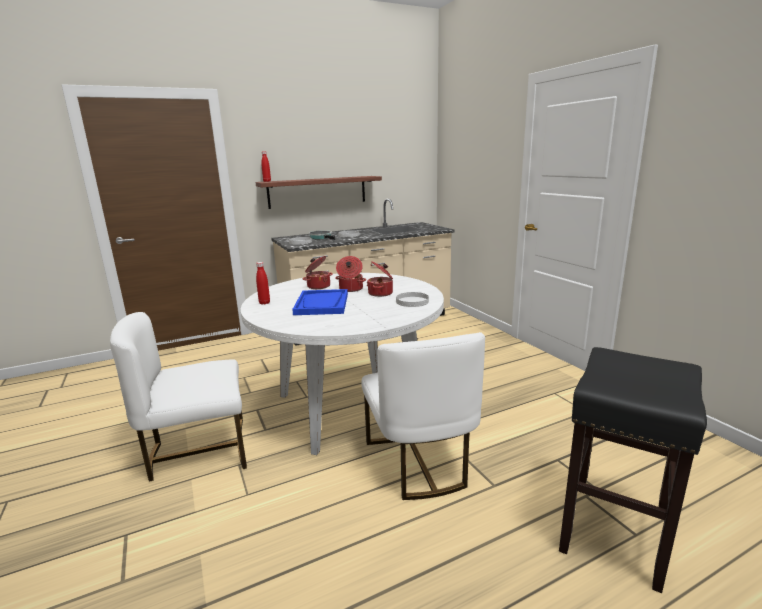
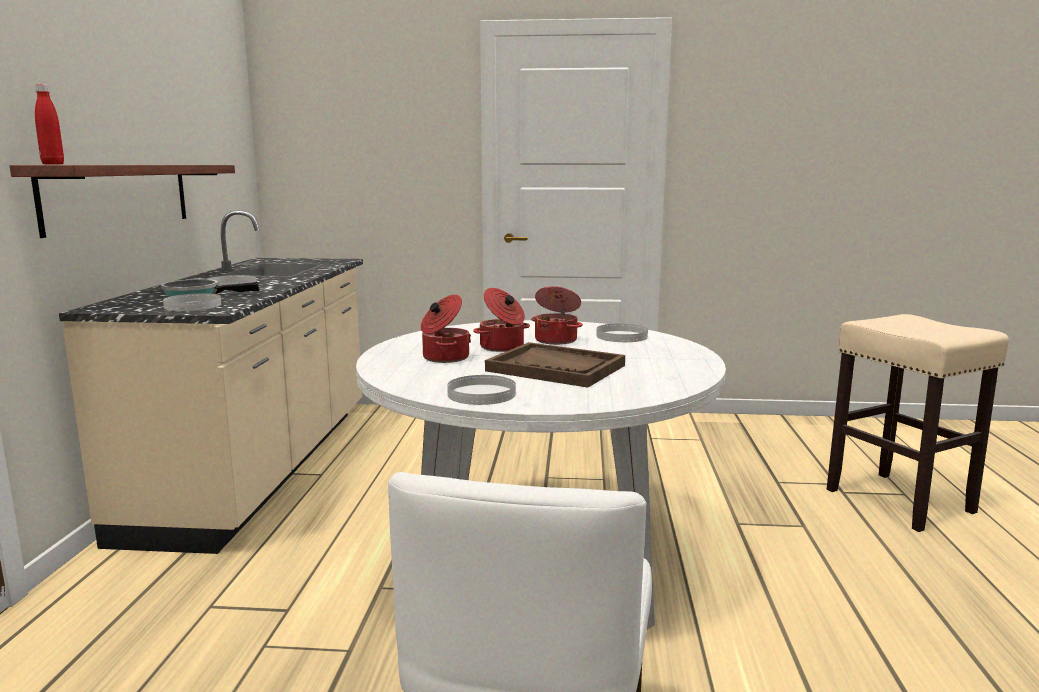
camera: 60 degrees left, 5 degrees down
(264, 303) = (481, 394): red bottle -> white plate
(322, 304) = (556, 368): blue tray -> brown tray
(419, 462) = (732, 552): white chair -> none
(614, 533) = (901, 501): black stool -> beige stool

